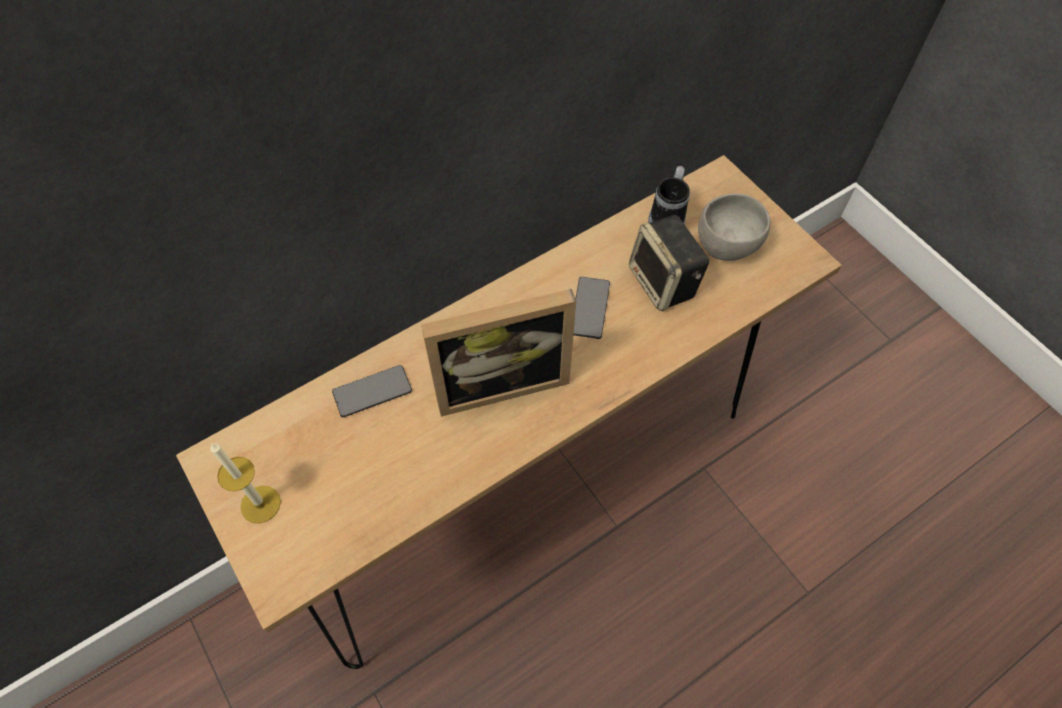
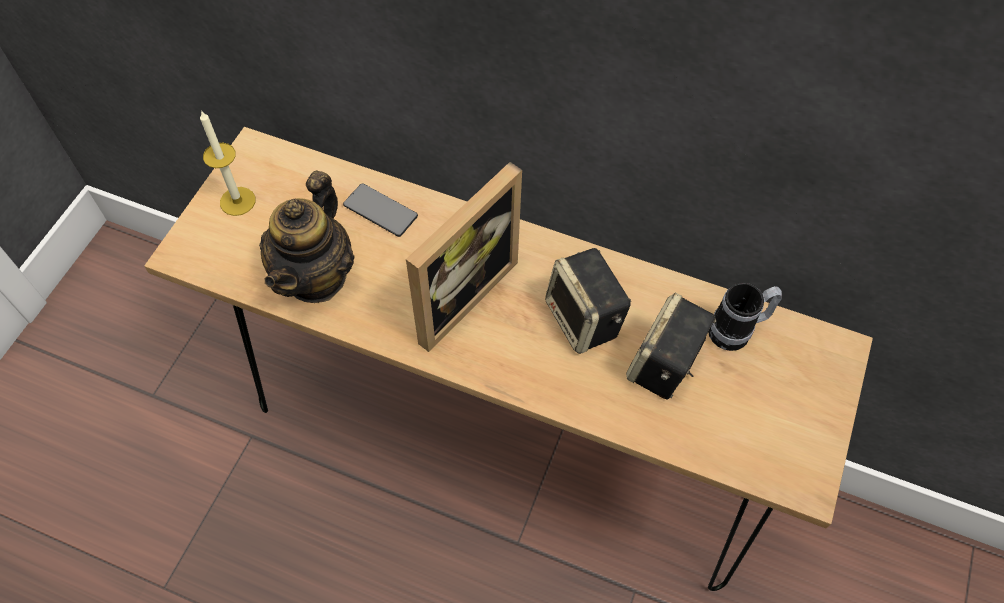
camera: 55 degrees right, 0 degrees up
(399, 479) = (316, 276): none -> teapot
(500, 380) = (457, 293): picture frame -> picture frame turned 90 degrees counterclockwise
(590, 308) = (584, 320): phone -> speaker
(725, 245) = (757, 397): grey bowl -> none

